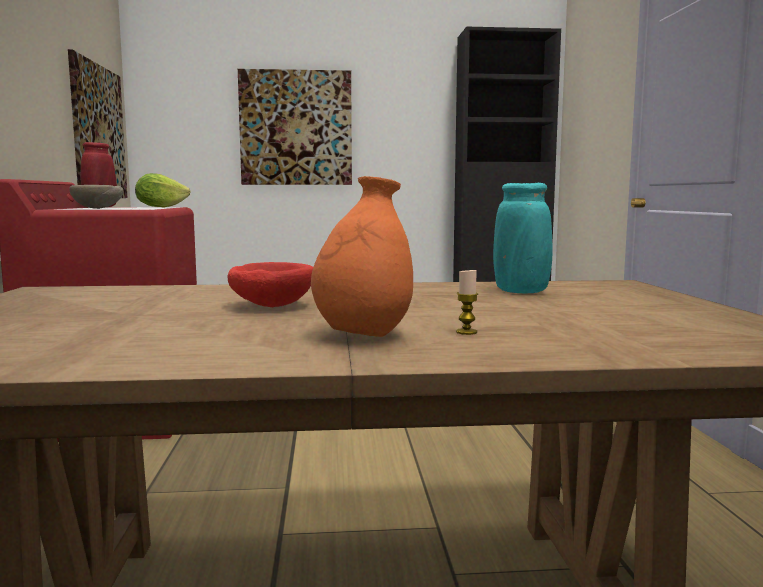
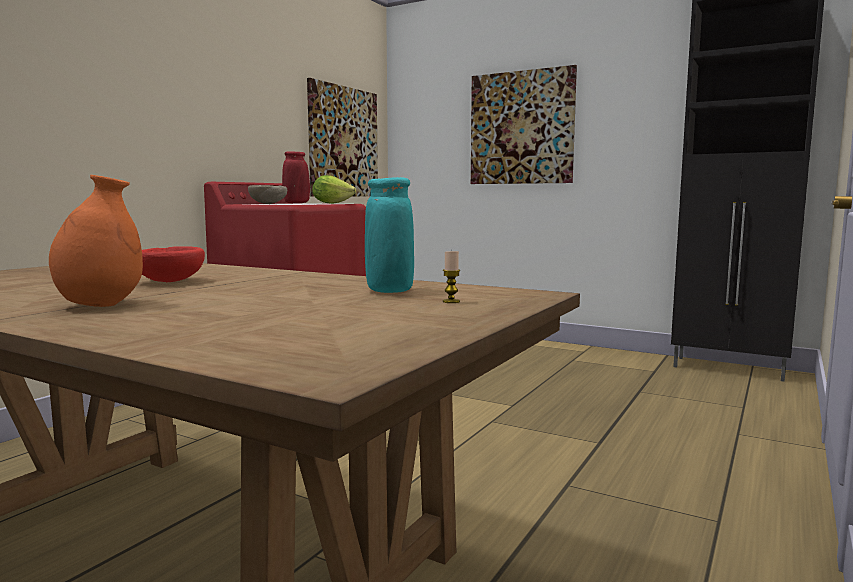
camera: 35 degrees right, 0 degrees up
(466, 332) = (162, 312): candle -> candle (451, 301)

